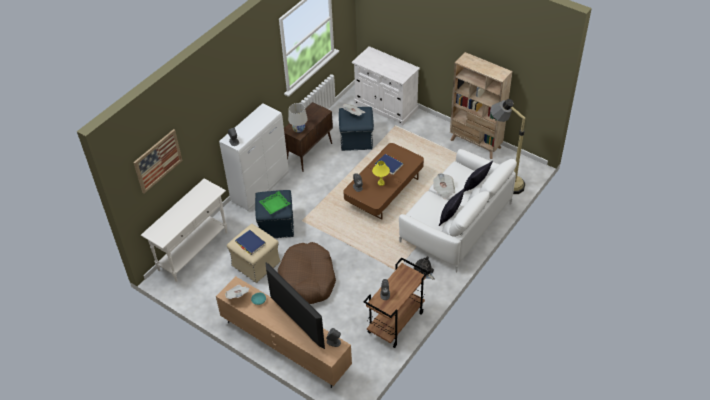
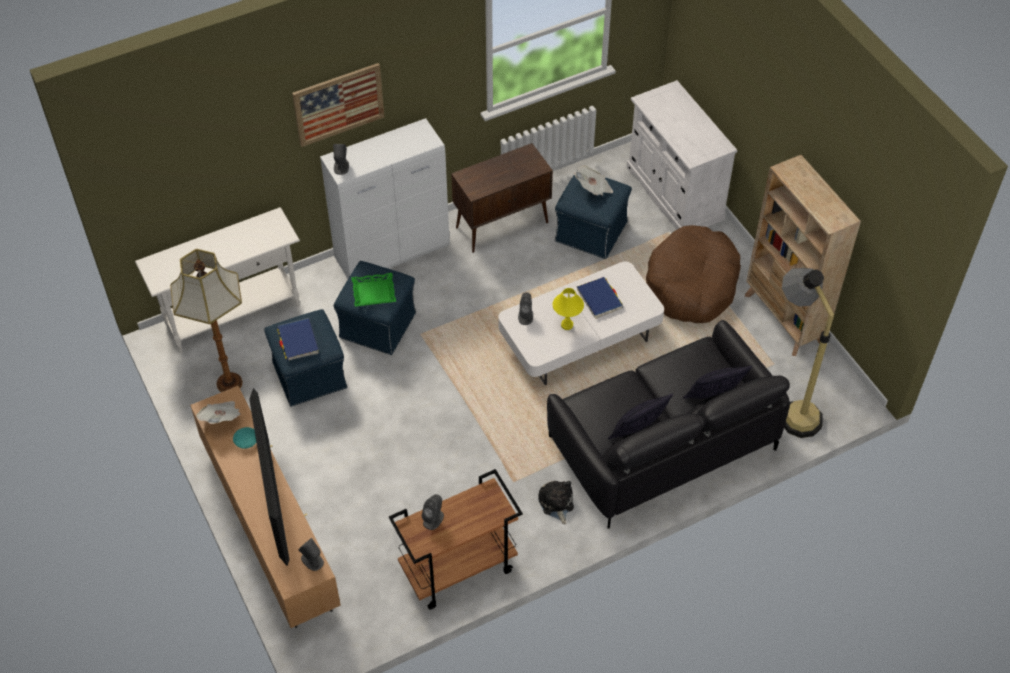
camera: 25 degrees right, 5 degrees up
(158, 161) = (184, 156): picture -> picture (338, 104)
(214, 286) = (228, 383): none -> floor lamp
(255, 263) = (309, 374): beige ottoman -> blue ottoman
(298, 129) = (480, 181): white table lamp -> none
(308, 279) = (370, 435): brown dog bed -> brown dog bed (692, 284)
(384, 191) = (579, 338): brown coffee table -> white coffee table
(443, 190) = (656, 381): newspaper -> none
(456, 223) = (661, 443): white sofa -> black sofa

